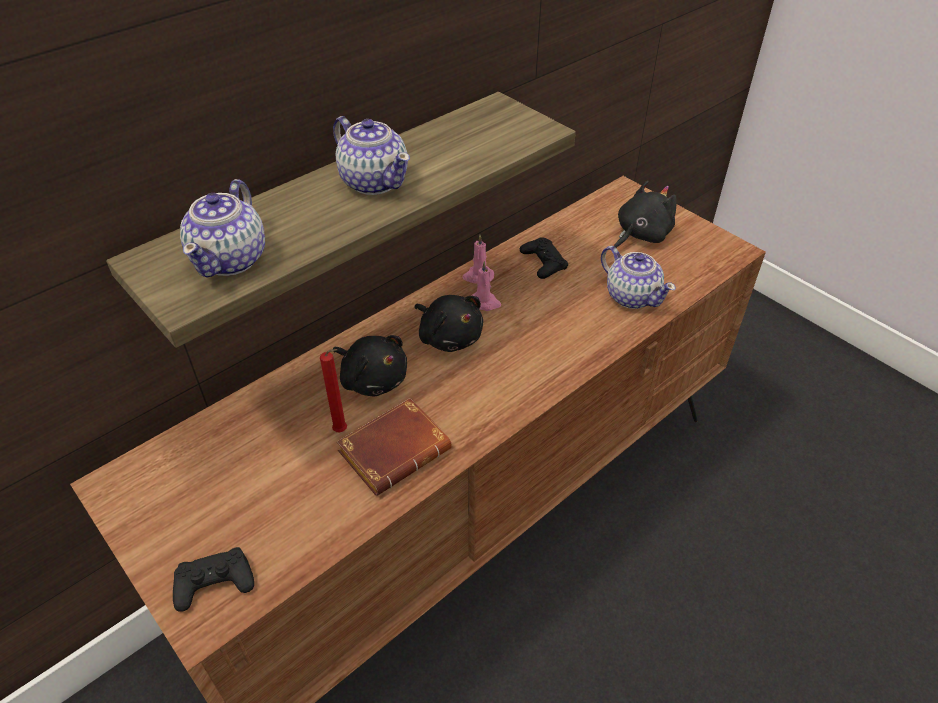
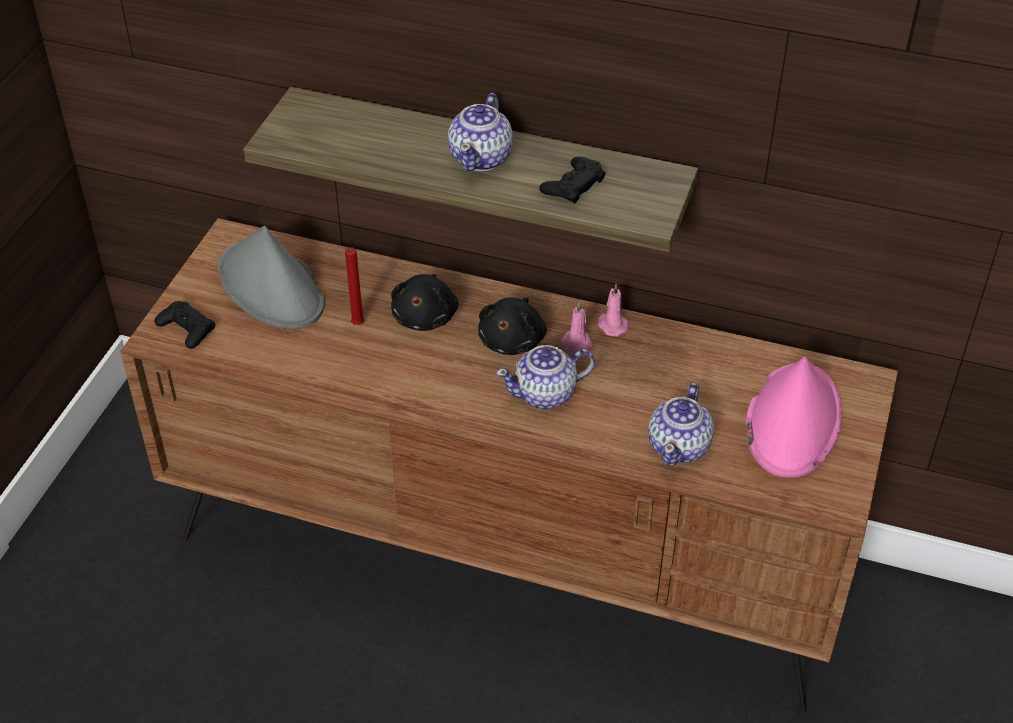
camera: 60 degrees right, 0 degrees up
(224, 478) = (271, 287): none -> grey hat
(231, 259) = (331, 136): teapot -> teapot (546, 394)
(395, 449) = (361, 364): brown book -> none
(543, 262) = (675, 362): black game controller -> black game controller (573, 185)
(640, 235) = (792, 421): black plush toy -> pink hat

